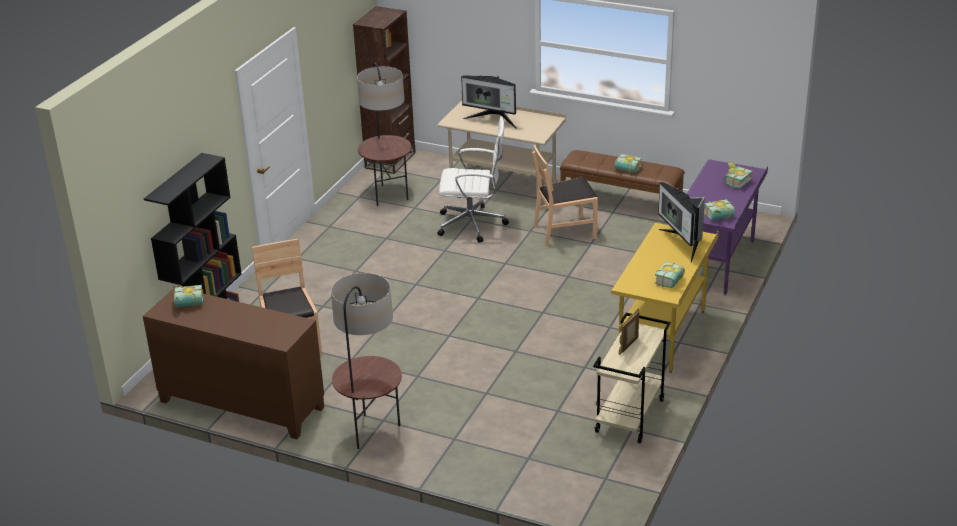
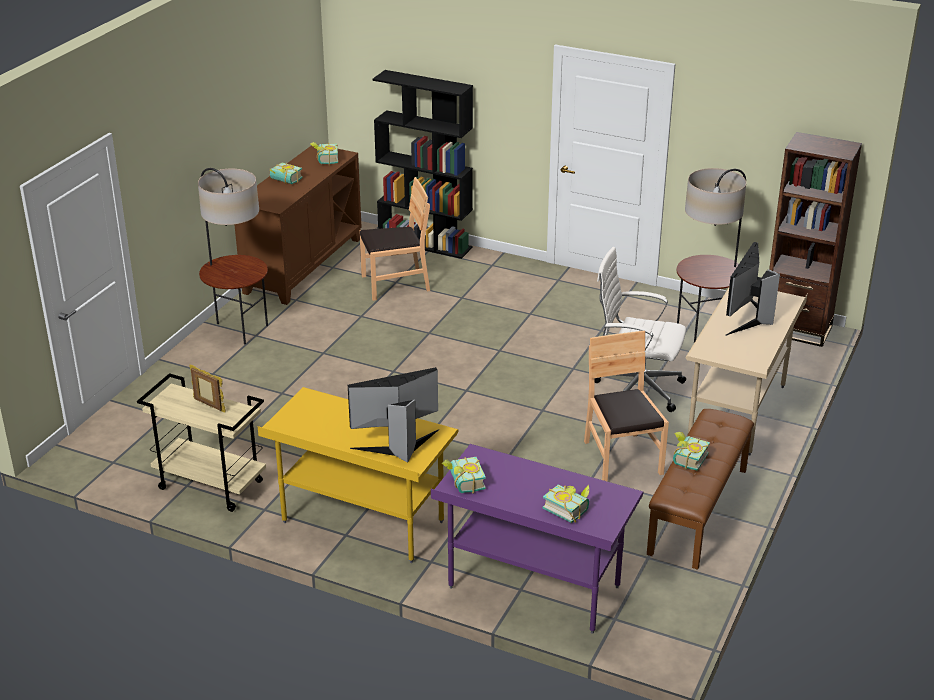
camera: 90 degrees right, 0 degrees up
(473, 224) = (636, 388): white office chair -> white office chair turned 105 degrees clockwise
(672, 282) = (308, 430): book -> book (284, 181)

